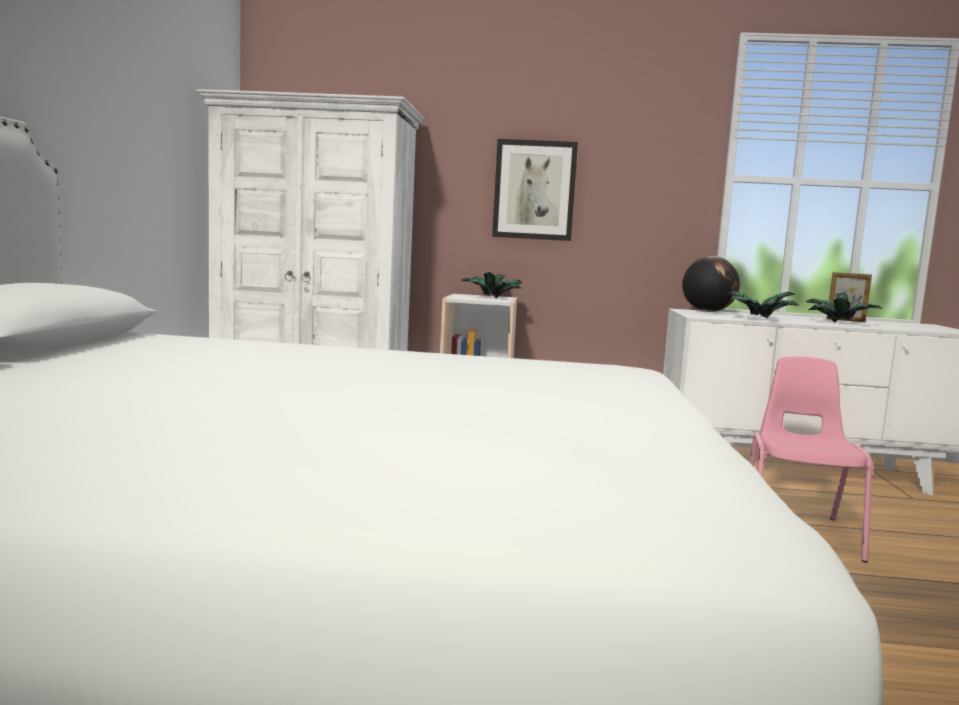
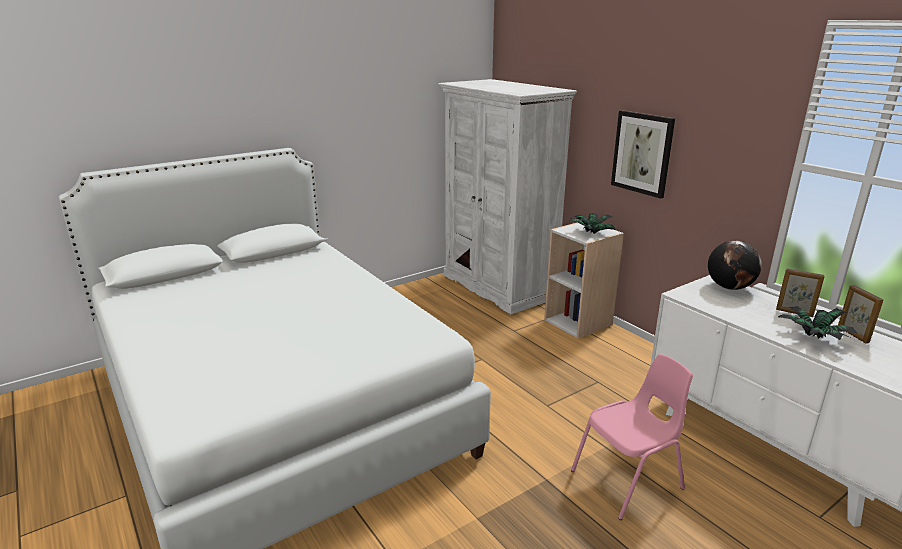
camera: 50 degrees right, 15 degrees up
(758, 319) = (728, 311): potted plant -> none
(786, 317) = (794, 313): none -> picture frame

